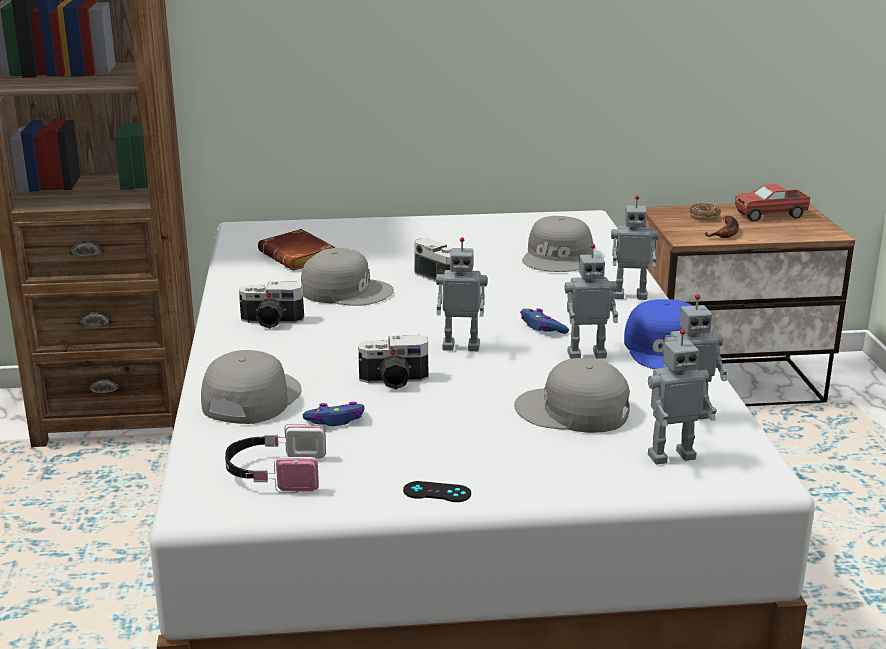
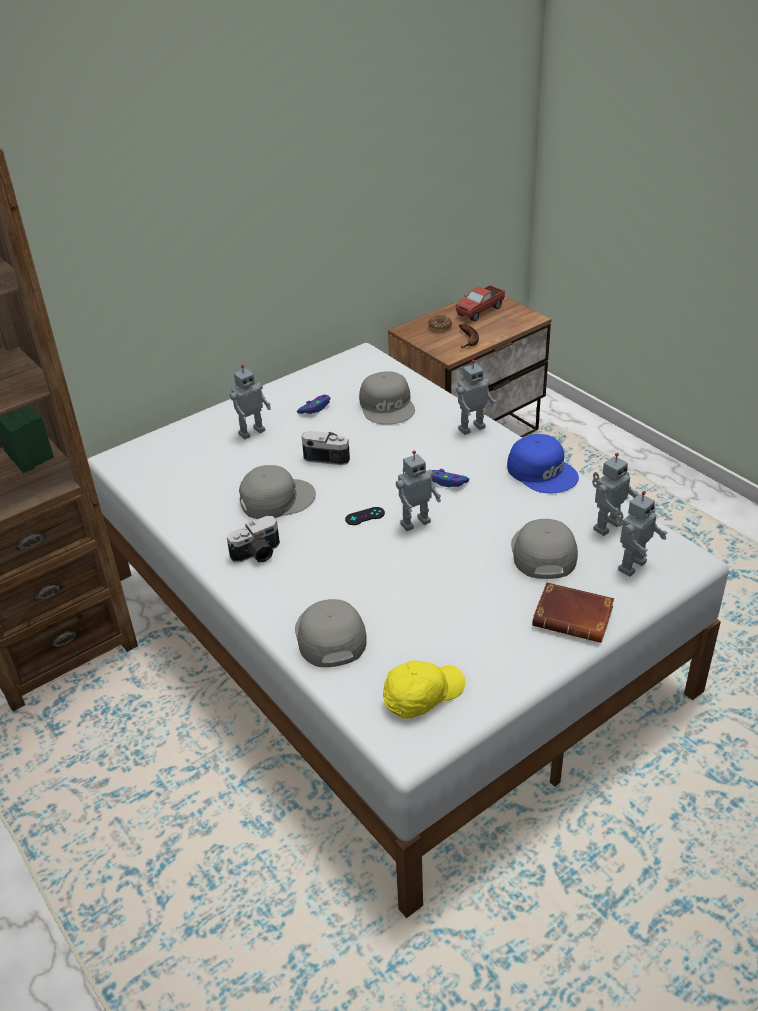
camera: 30 degrees left, 15 degrees up
(275, 473) = (422, 695): headphones -> yellow cap
(300, 257) = (201, 476): brown book -> brown book (575, 617)
(336, 420) = (408, 629): blue game controller -> blue game controller (315, 408)
(394, 381) = (406, 575): camera -> none
(437, 492) = (535, 661): black game controller -> black game controller (365, 516)
(573, 411) = (542, 552): grey cap -> grey cap turned 105 degrees clockwise
(586, 354) = (499, 496): toy robot -> toy robot (251, 432)

